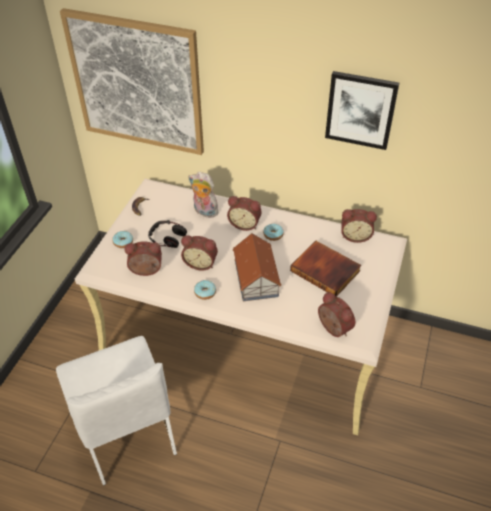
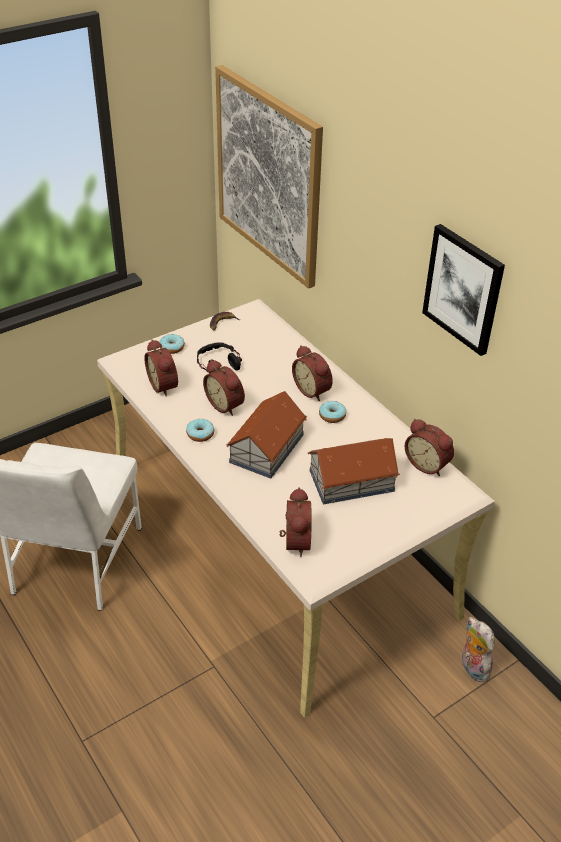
camera: 35 degrees right, 5 degrees down
(146, 271) = (165, 385): alarm clock -> alarm clock turned 150 degrees counterclockwise
(204, 212) = (282, 358): plush toy -> plush toy (472, 667)
(326, 270) = (352, 481): book -> toy house

